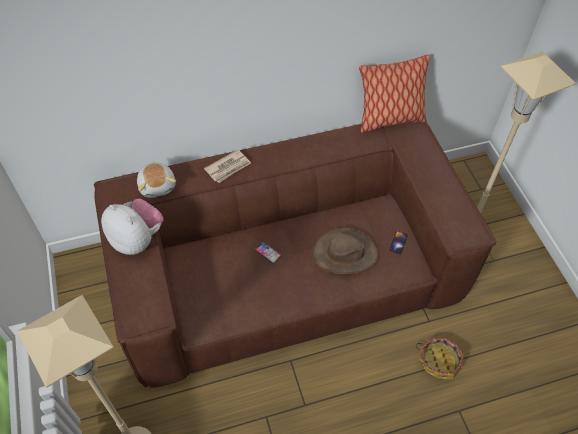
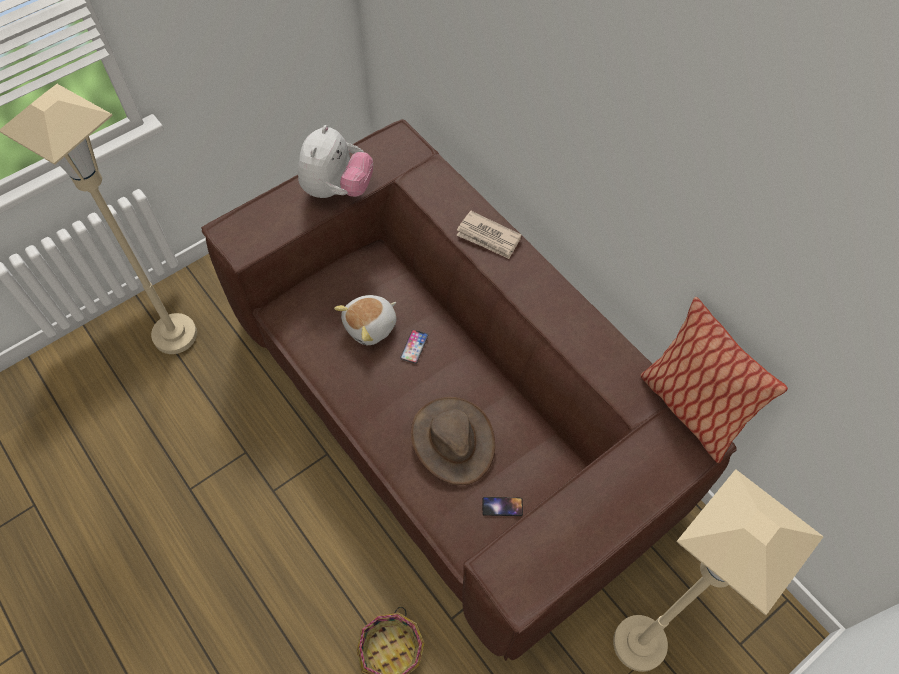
camera: 70 degrees right, 5 degrees up
(158, 185) = (425, 177): plush toy -> plush toy (371, 326)

